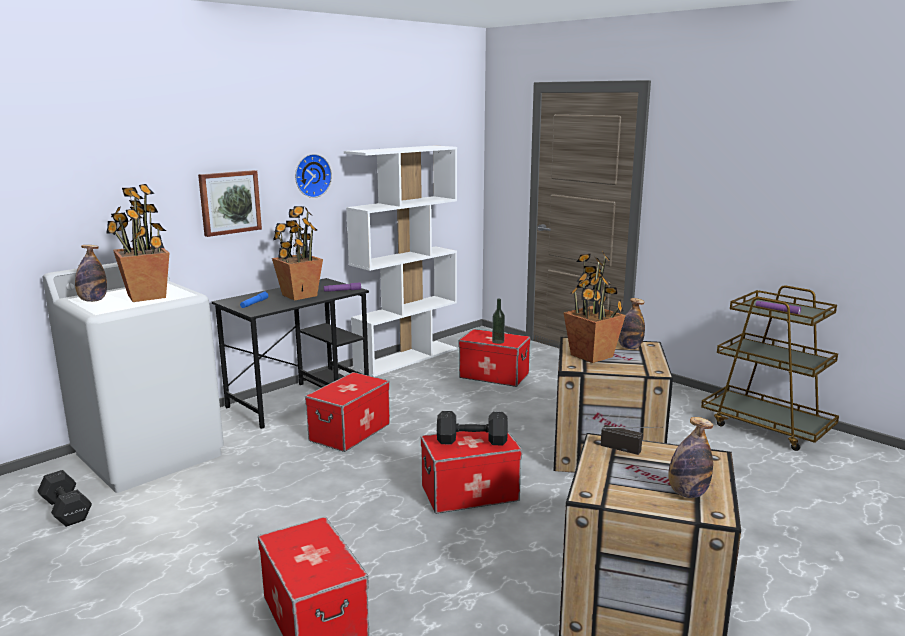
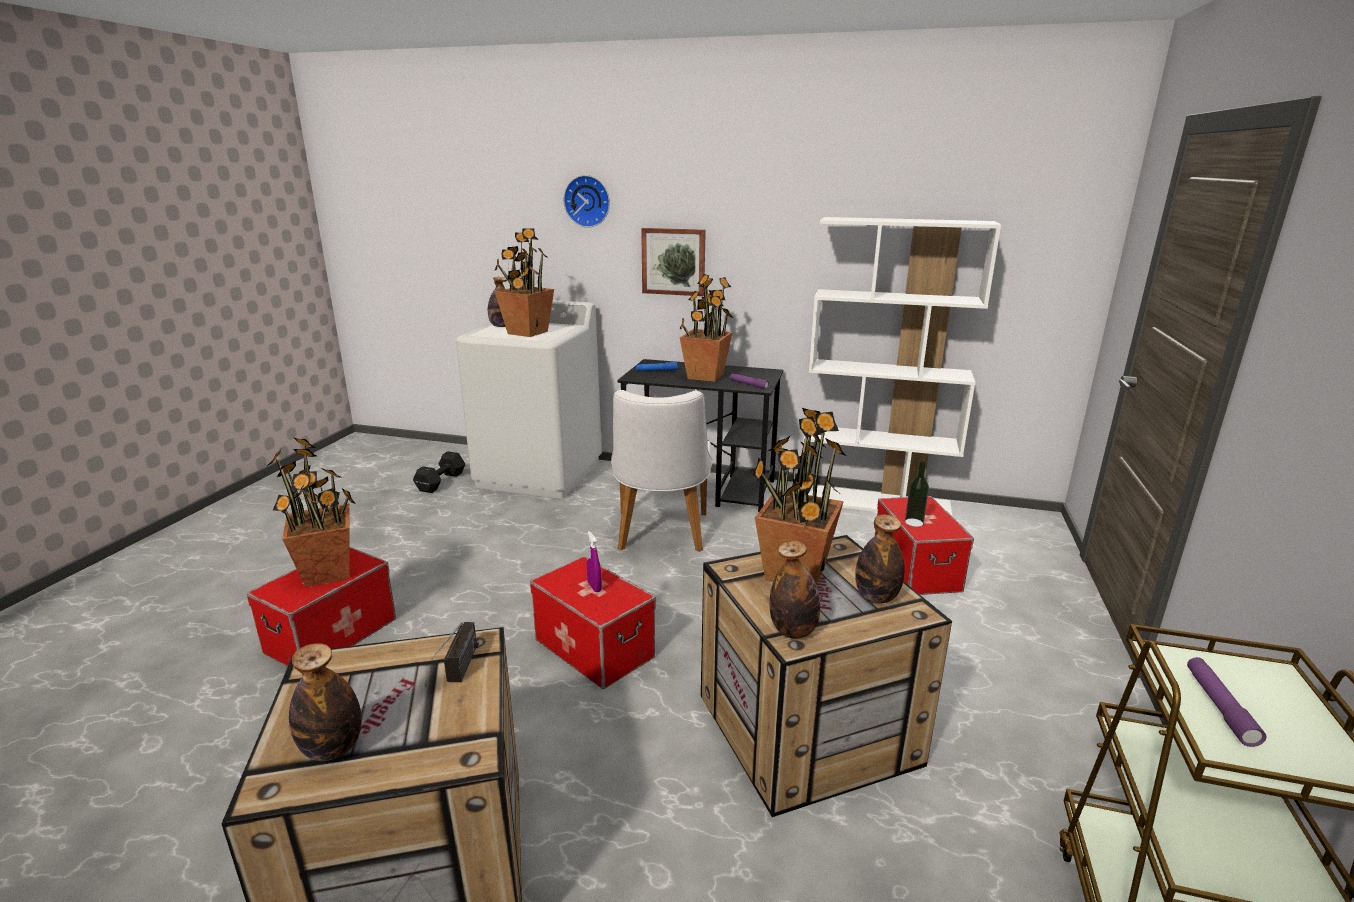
camera: 60 degrees right, 5 degrees up
(310, 548) = (328, 573): none -> potted plant
(311, 175) = (779, 243): wall clock -> wall clock (588, 201)
(350, 432) = (661, 535): storage box -> white chair
(470, 440) = (594, 587): black dumbbell -> purple spray bottle
(647, 369) = (793, 631): none -> bottle

